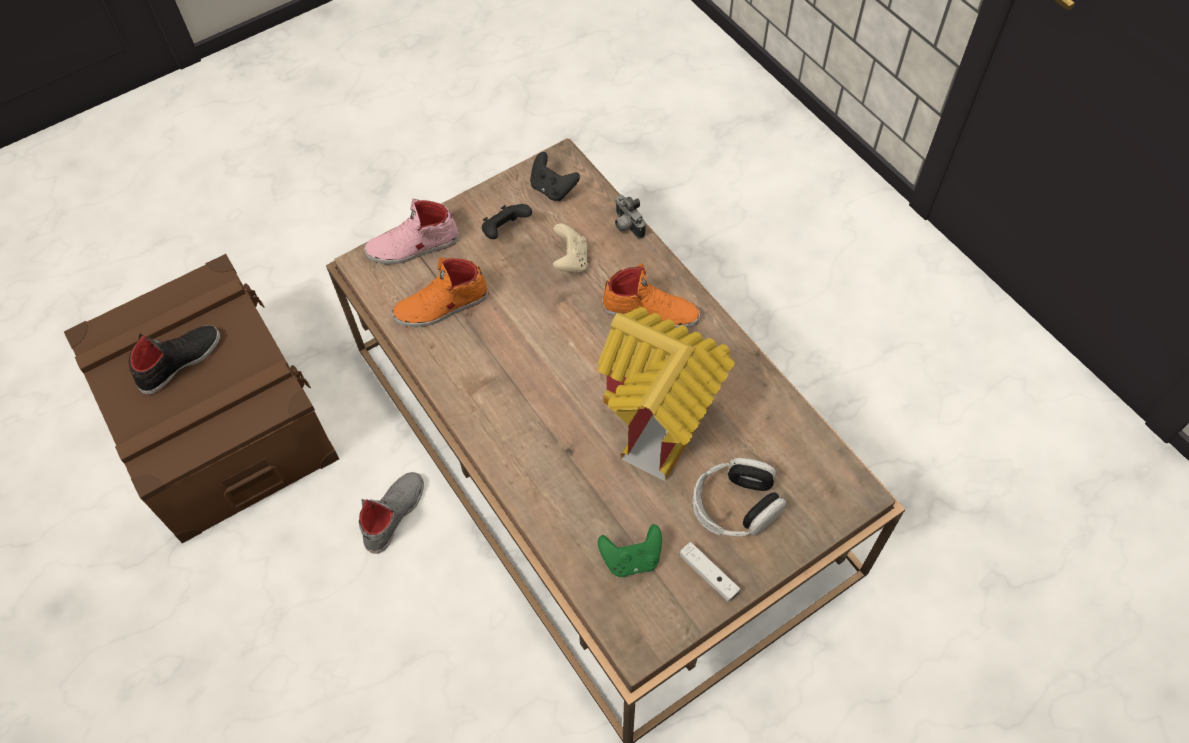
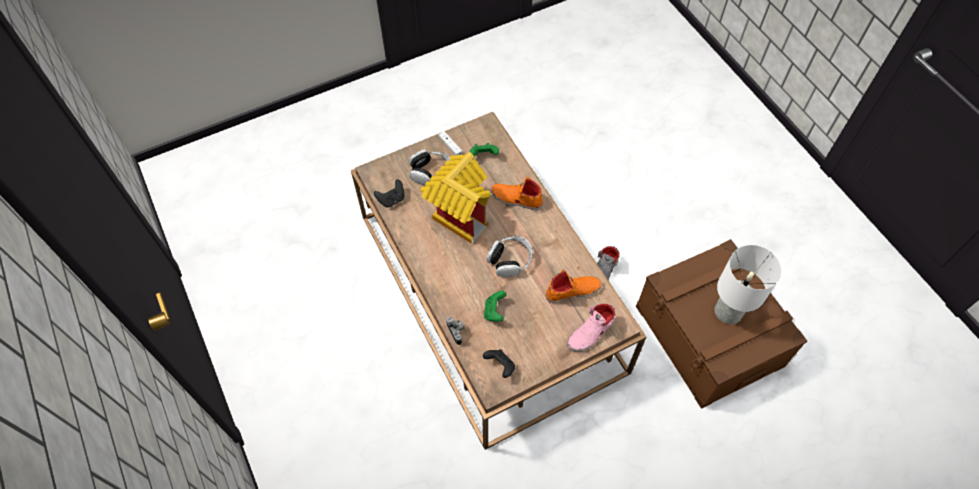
camera: 175 degrees left, 0 degrees up
(180, 361) = (729, 311): black shoe -> white table lamp
(413, 247) = (591, 333): pink shoe -> pink shoe turned 150 degrees clockwise
(505, 231) = (533, 337): black game controller -> black game controller (391, 199)
(553, 345) = (510, 260): none -> headphones
(571, 261) = (494, 311): beige game controller -> green game controller
(650, 311) = (452, 274): orange shoe -> orange shoe (516, 199)

